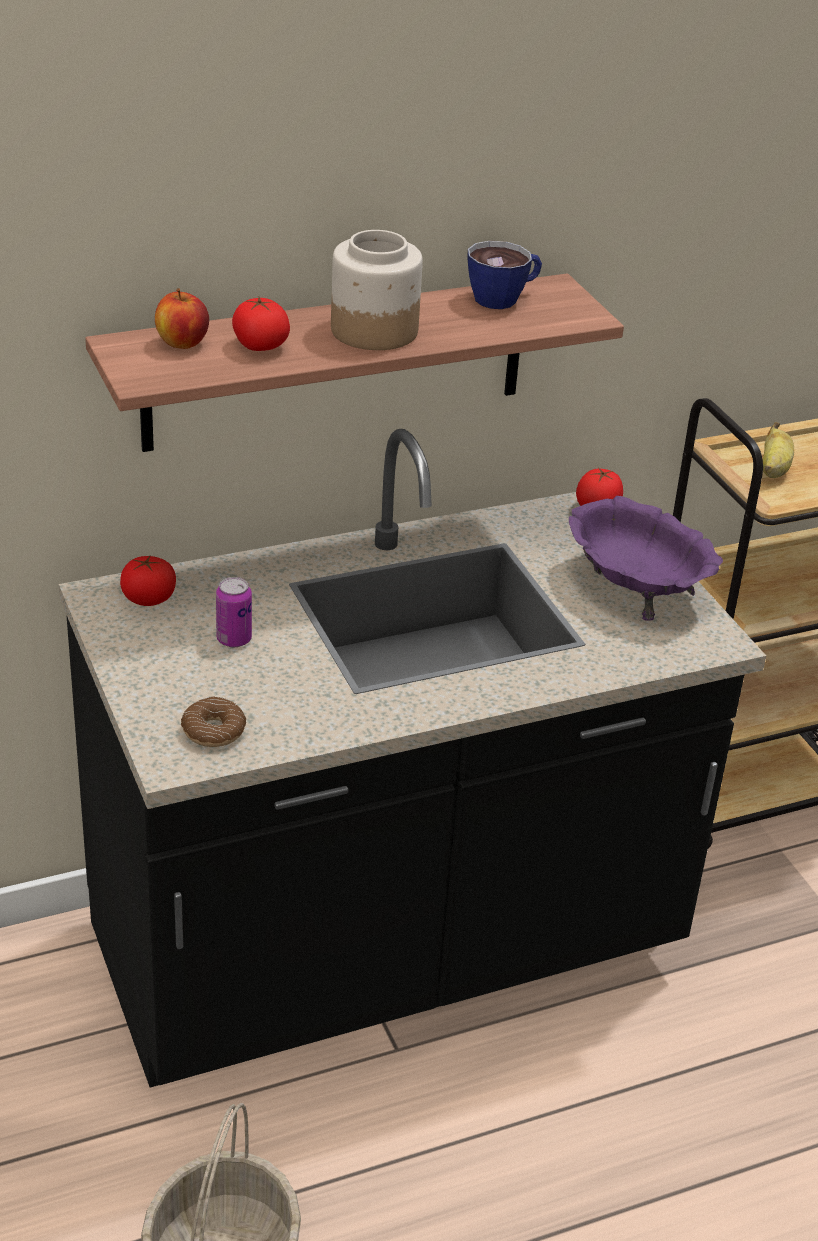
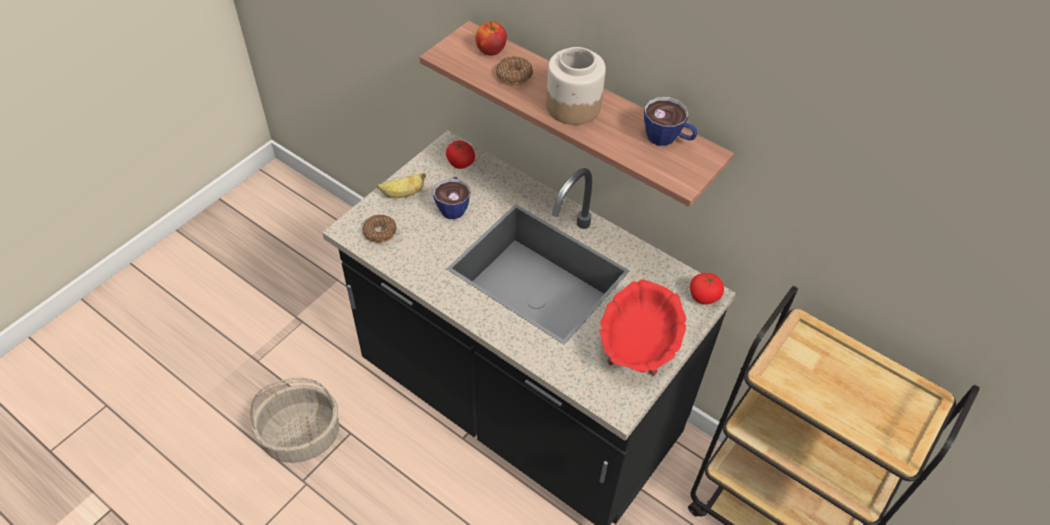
camera: 60 degrees right, 15 degrees up
(234, 639) = (453, 206): can -> cup
(260, 346) = (514, 76): tomato -> donut
(635, 589) = (637, 346): purple bowl -> red bowl
(773, 470) = (812, 363): banana -> banana (403, 194)

